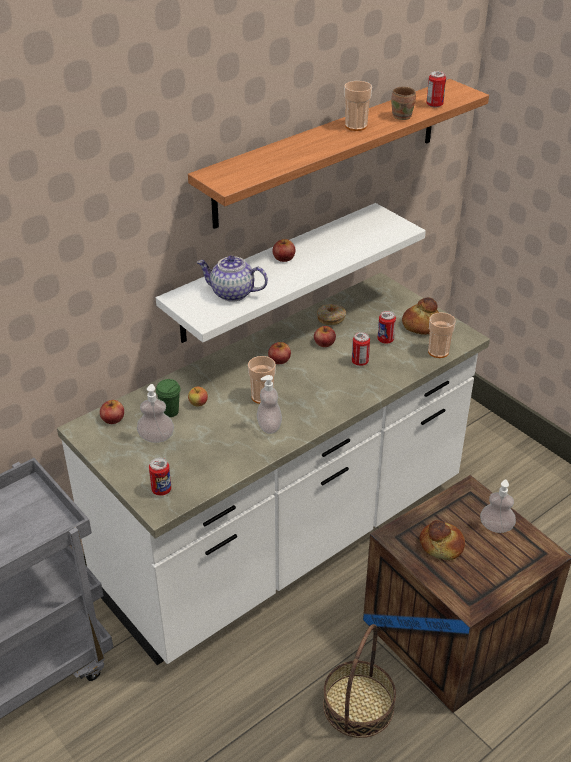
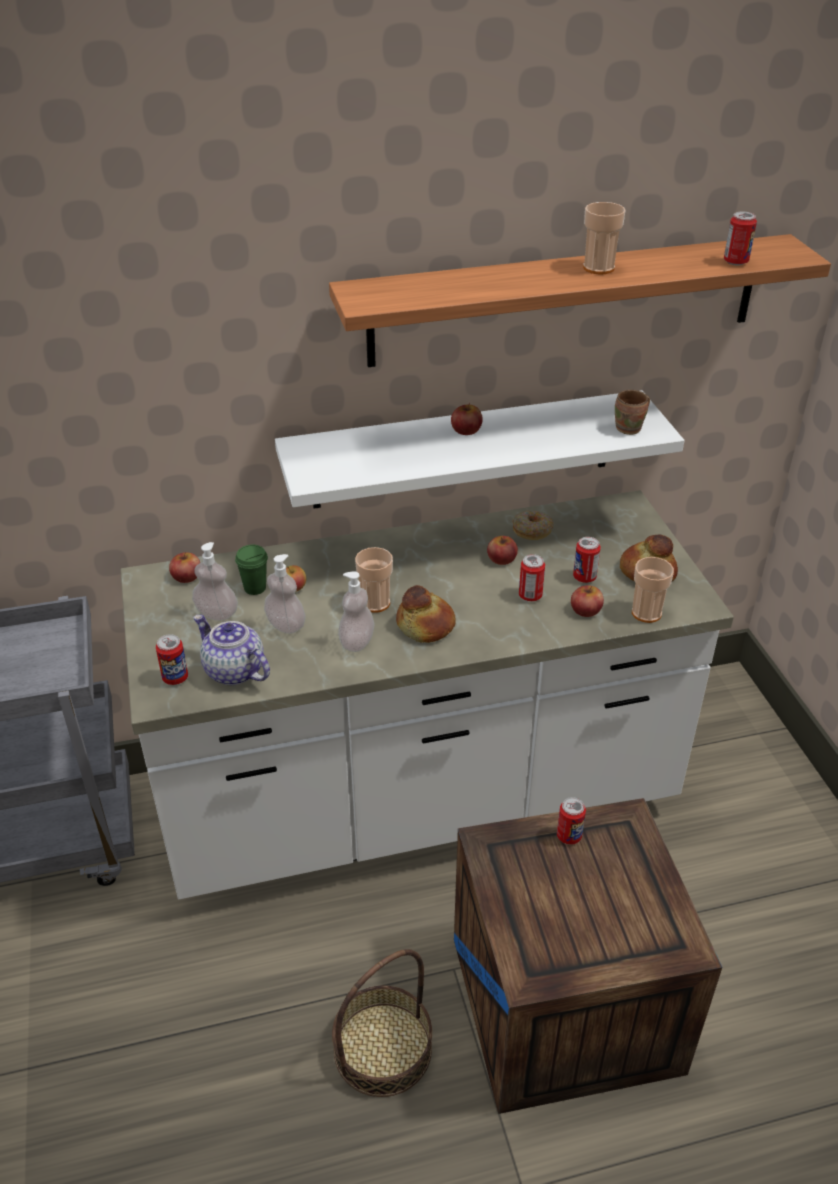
camera: 25 degrees right, 0 degrees up
(232, 293) = (367, 457): teapot -> teapot (233, 671)
(279, 359) = (430, 563): apple -> apple (585, 610)
(403, 116) = (677, 268): brown mug -> brown mug (630, 429)
(441, 513) = (569, 836): none -> can
(442, 545) = (542, 879): bread -> bread (426, 625)
(496, 527) = (634, 882): soap dispenser -> soap dispenser (286, 625)

